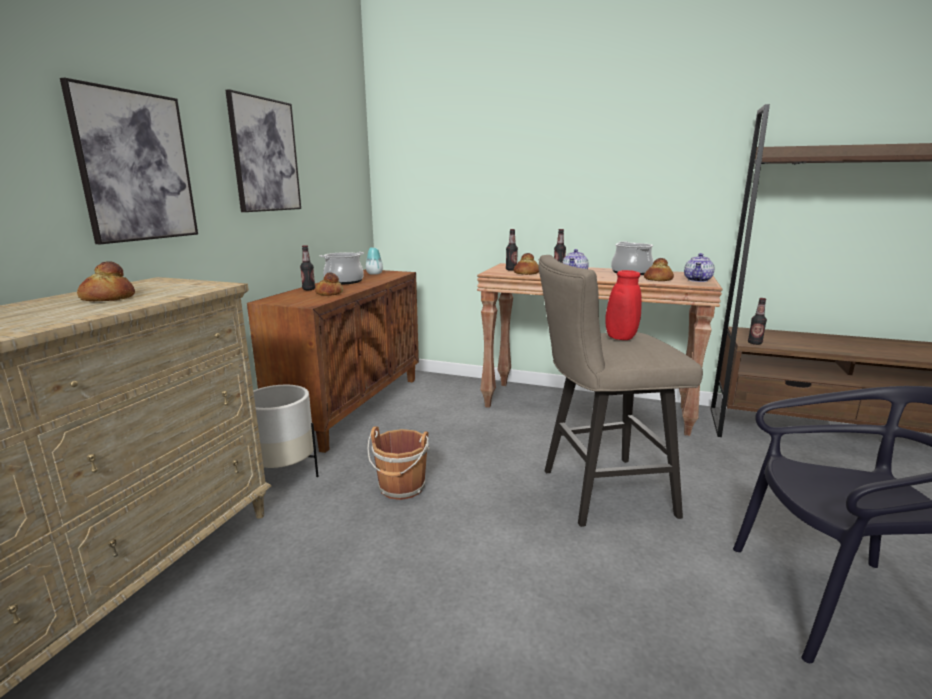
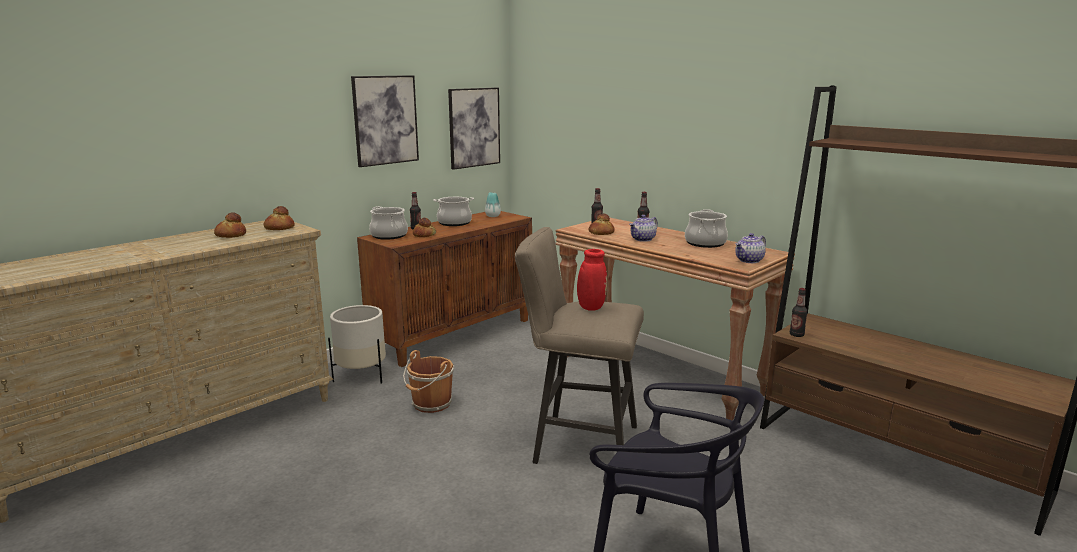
camera: 25 degrees right, 0 degrees up
(136, 167) = (273, 142): picture -> picture (474, 127)
(287, 298) = (389, 235): none -> cooking pot
(658, 279) = (710, 255): bread -> bread (279, 228)

